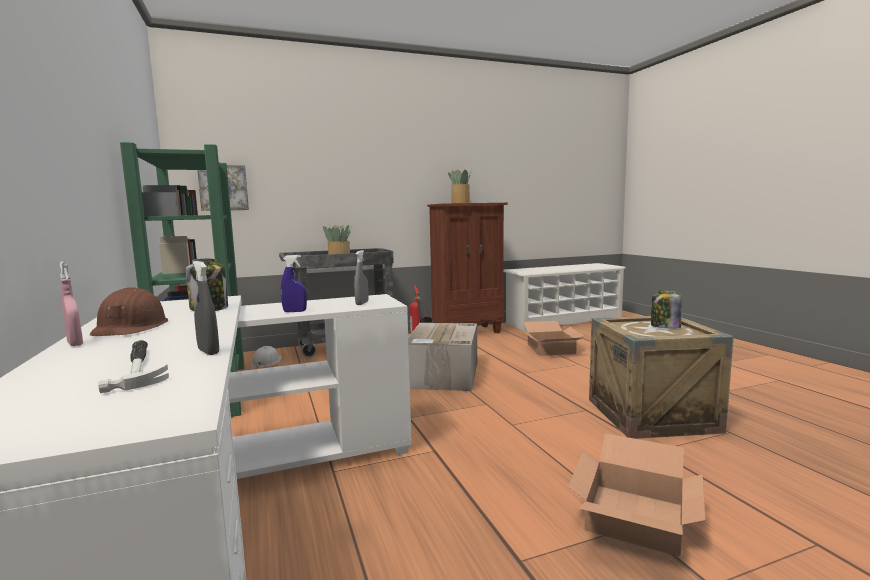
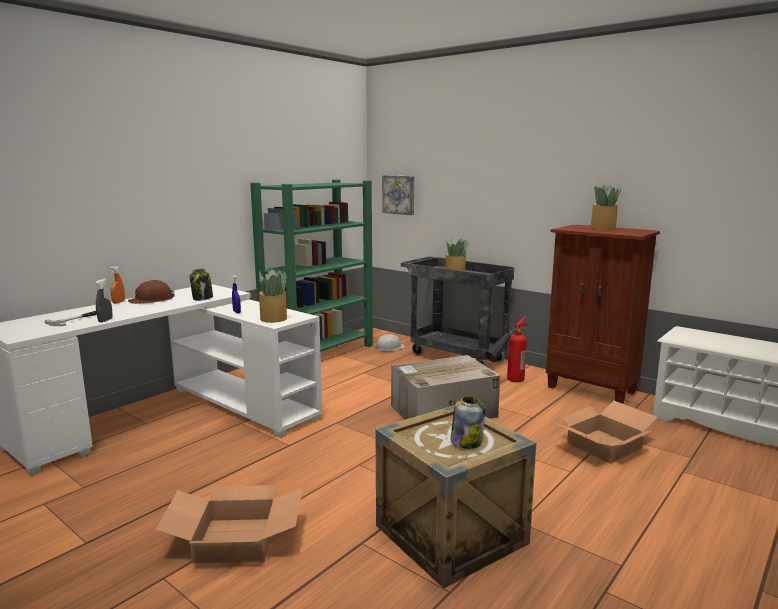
camera: 60 degrees right, 5 degrees up
(75, 344) = (118, 302): pink spray bottle -> orange spray bottle
(362, 303) = (273, 318): grey spray bottle -> potted plant

